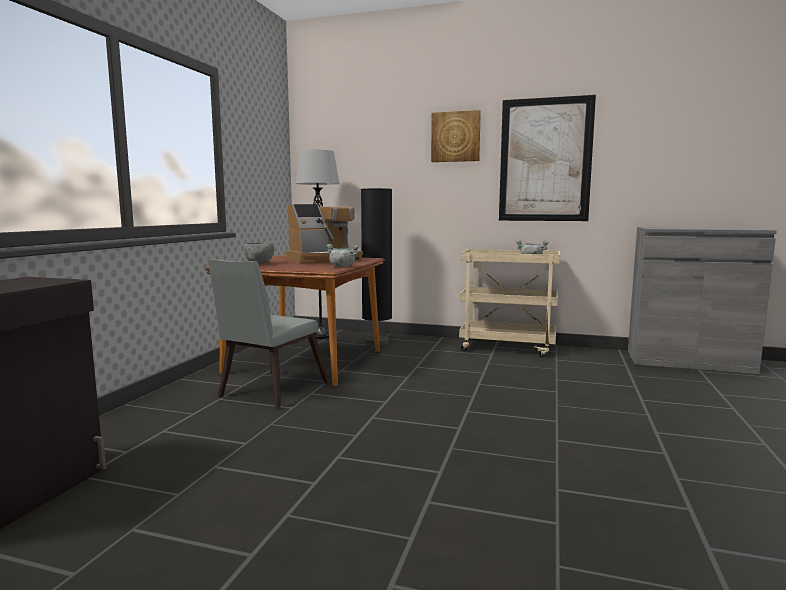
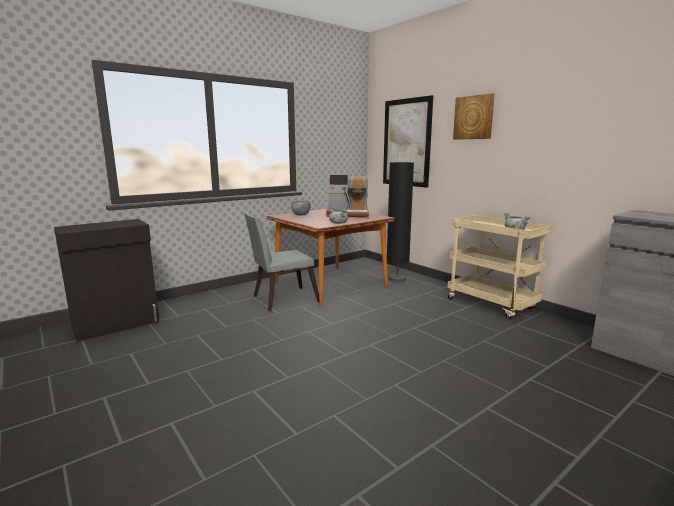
camera: 35 degrees right, 5 degrees up
(321, 336) = (368, 267): grey floor lamp -> none
(545, 160) = (547, 138): picture -> picture (406, 143)

